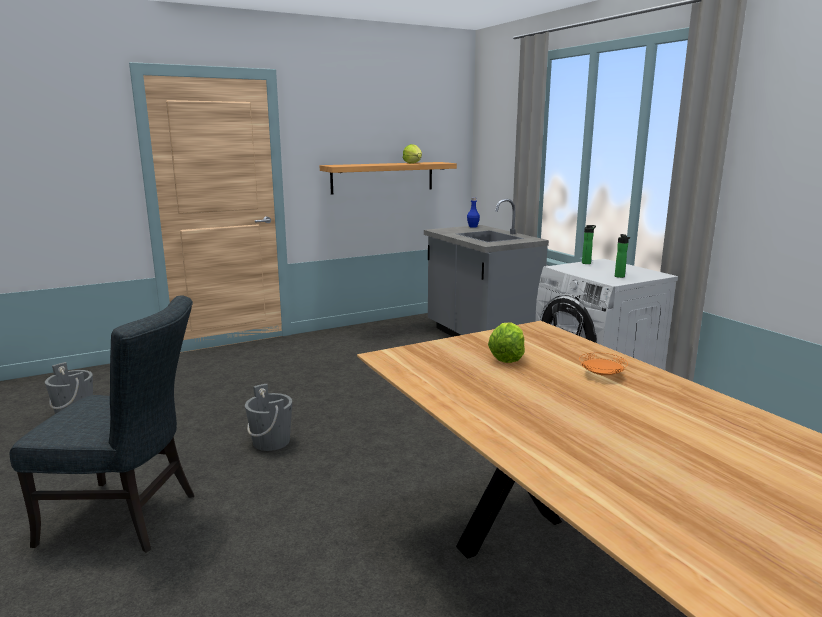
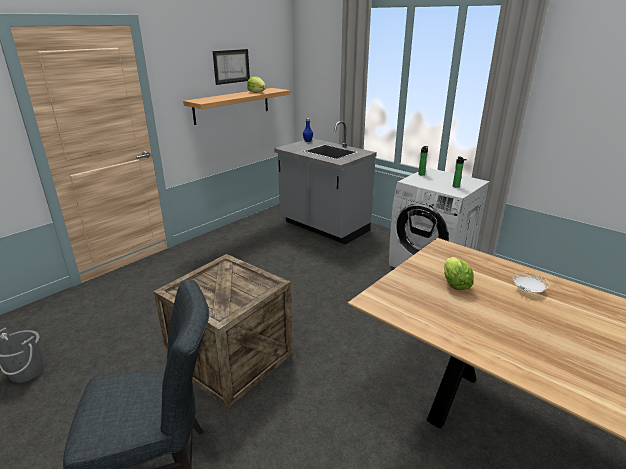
camera: 20 degrees left, 10 degrees up
(271, 441) = (231, 359): grey bucket -> crate
(385, 132) = (231, 66): none -> picture
(601, 375) = (528, 290): orange plate -> white plate

